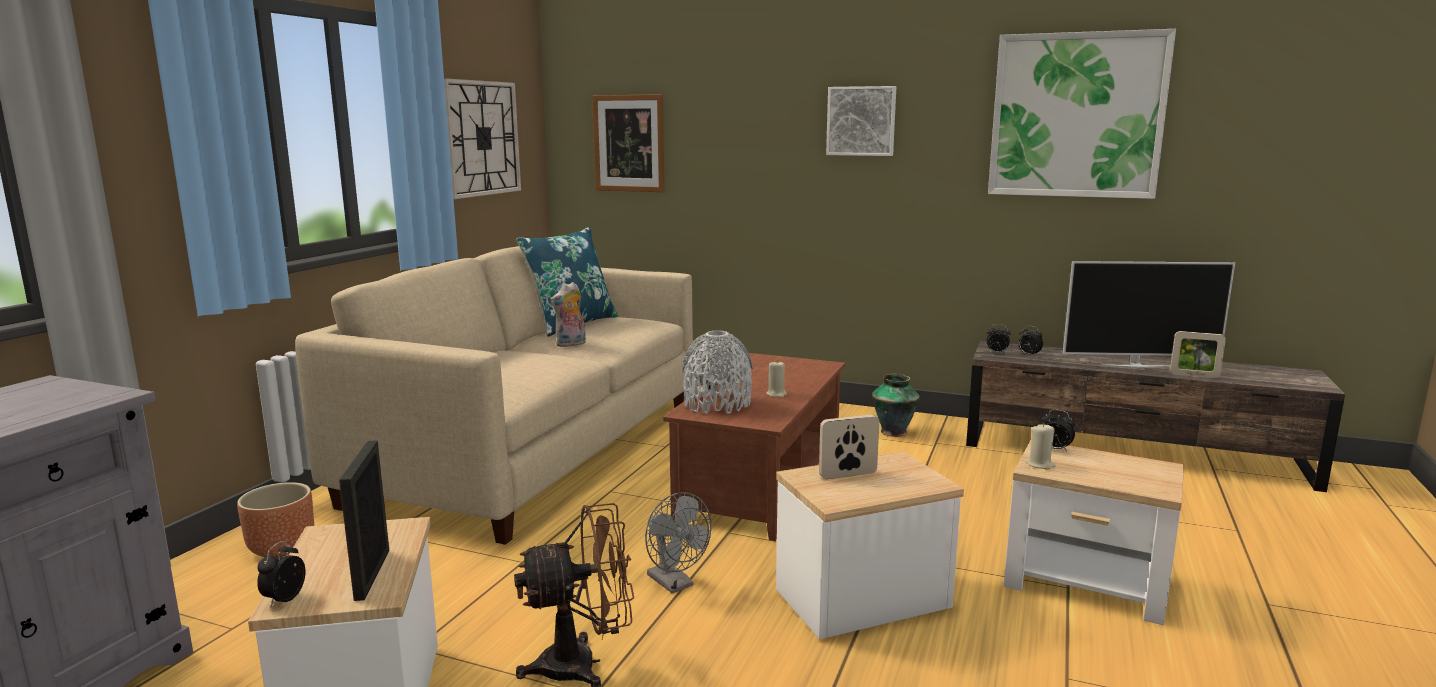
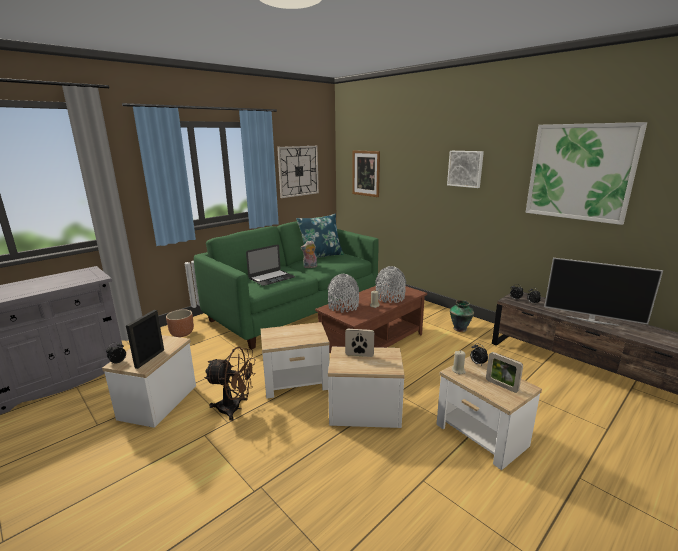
camera: 25 degrees right, 5 degrees up
(513, 370) = (271, 278): none -> laptop
(535, 451) = (295, 309): beige sofa -> green sofa
(675, 584) = (296, 383): grey fan -> side table
(789, 378) = (390, 297): none -> grey vase
(1194, 375) = (622, 333): picture frame -> picture frame (501, 386)

